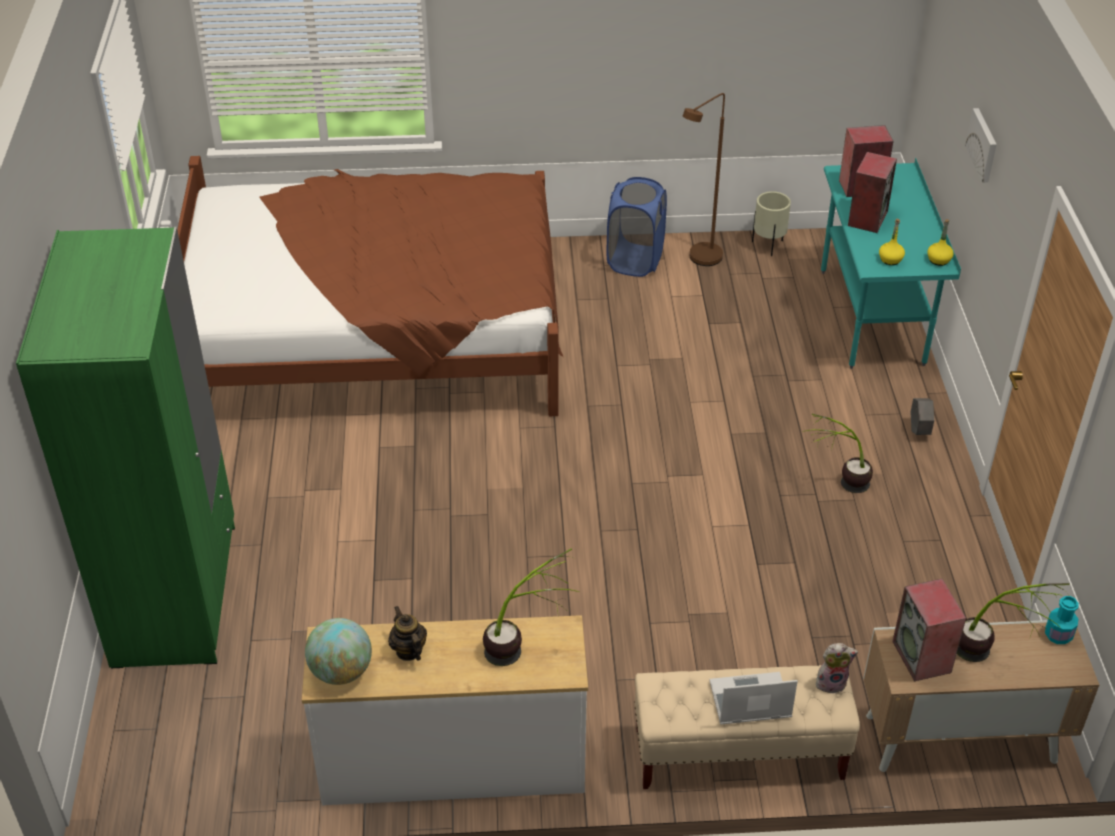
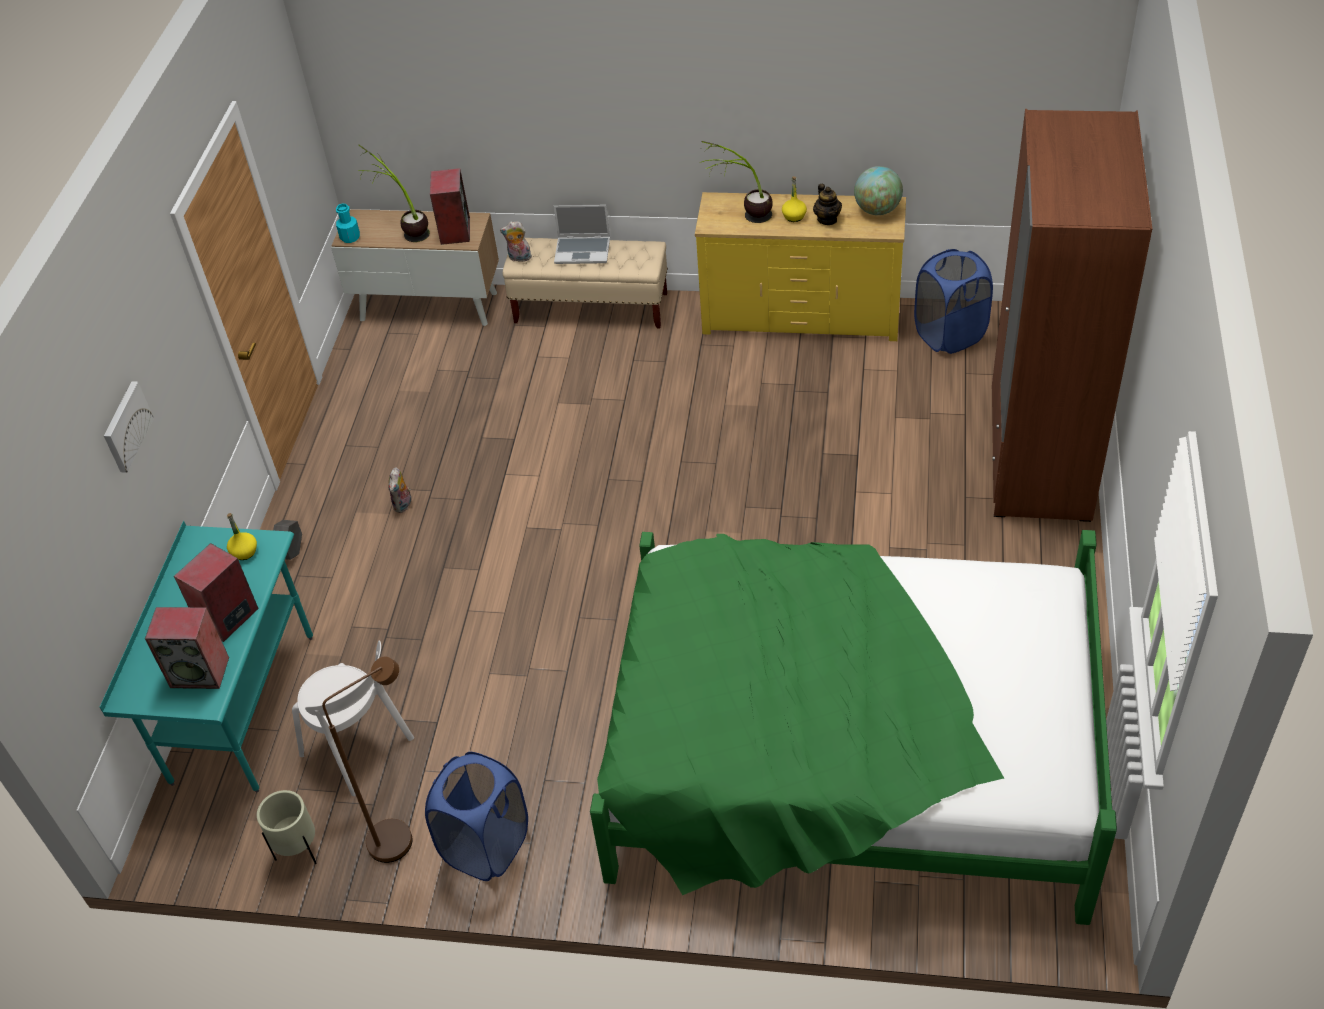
camera: 165 degrees left, 5 degrees up
(176, 594) = (1039, 458): green wardrobe -> brown wardrobe
(257, 753) = (950, 334): none -> blue laundry basket
(377, 333) = (846, 754): brown bed -> green bed
(453, 765) = (801, 317): white dresser -> yellow dresser
(760, 302) = (360, 749): none -> white chair
(837, 484) = (403, 505): potted plant -> plush toy
(938, 260) = (193, 546): yellow bottle -> yellow bottle (794, 216)

